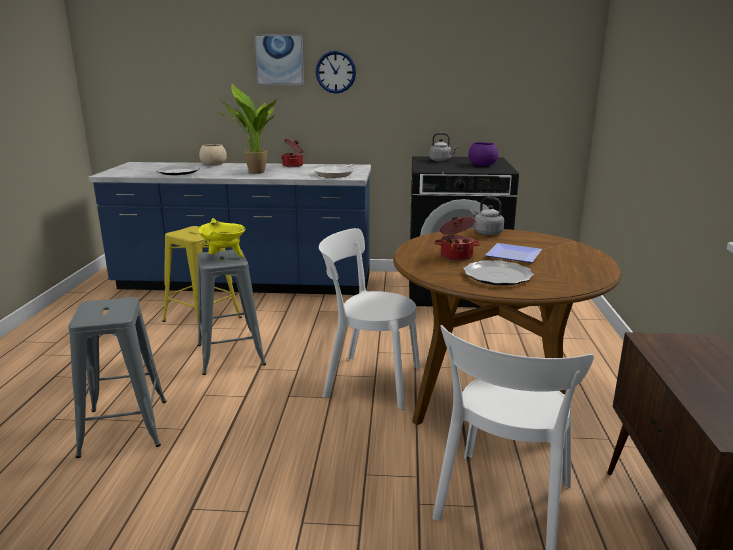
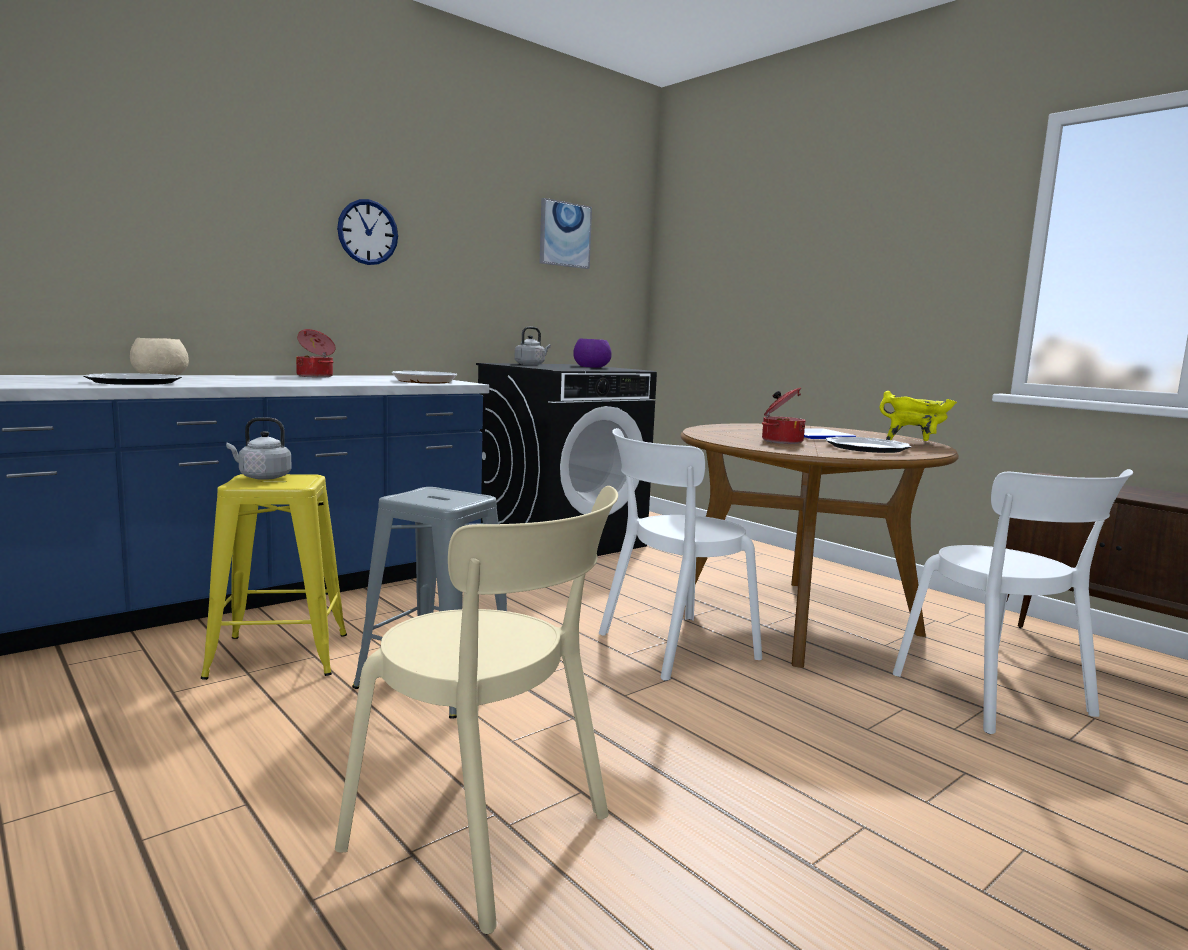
camera: 45 degrees left, 10 degrees down
(124, 427) = (487, 836): grey stool -> beige chair
(224, 257) = (443, 496): yellow cooking pot -> yellow cooking pot (915, 442)
(254, 173) = (290, 381): potted plant -> none
(279, 60) = (277, 200): picture -> picture (564, 234)
(486, 233) = (727, 426): grey kettle -> grey kettle (262, 477)

